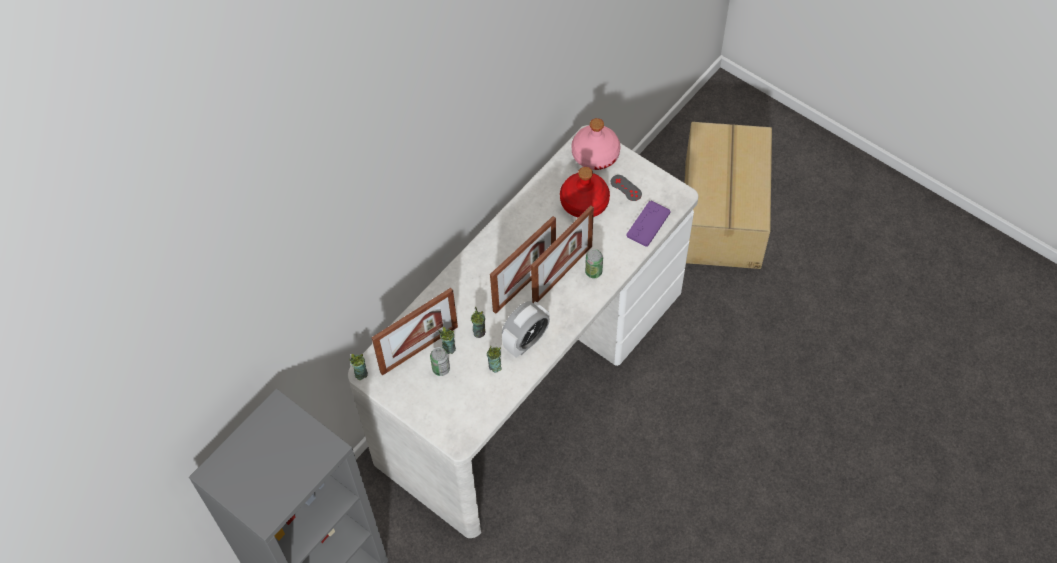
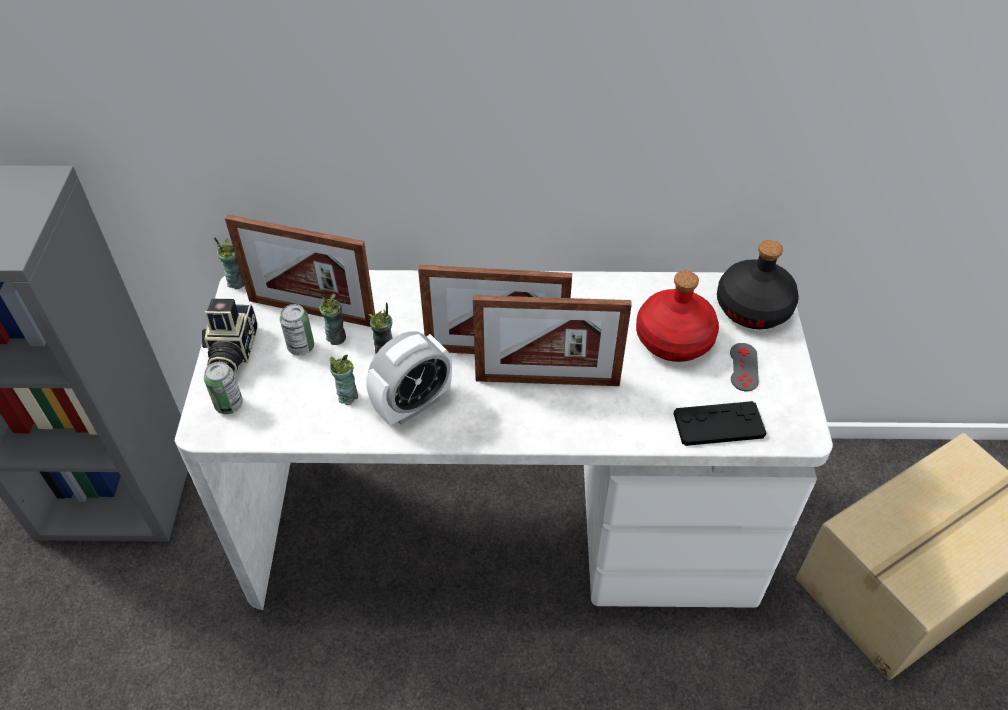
camera: 50 degrees right, 10 degrees down
(414, 403) = (231, 351): none -> camera
(526, 341) = (413, 404): alarm clock -> alarm clock turned 45 degrees counterclockwise
(593, 272) = (583, 411): can -> can (229, 405)
(595, 154) = (753, 307): pink bottle -> black bottle
(648, 224) = (718, 425): purple game controller -> black game controller

